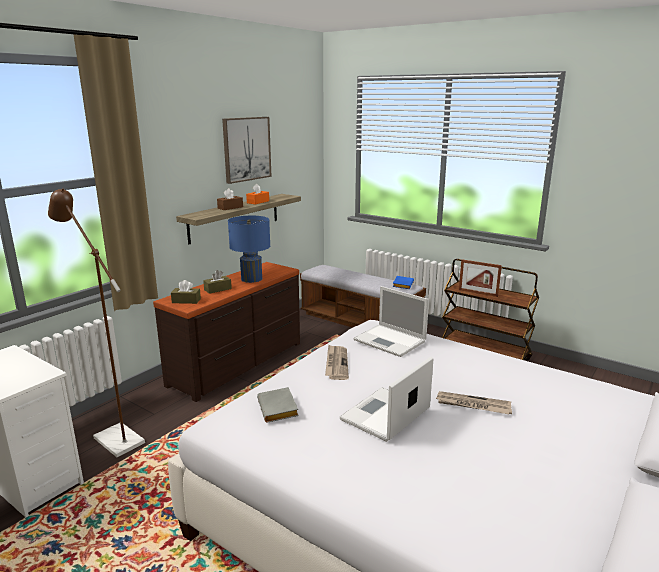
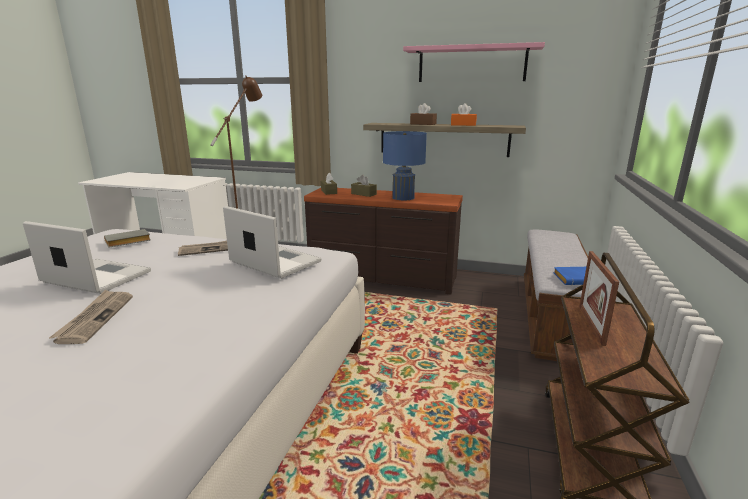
camera: 70 degrees right, 0 degrees up
(246, 149) = (471, 64): picture -> pink shelf
(391, 341) = (274, 262): laptop -> laptop turned 105 degrees clockwise

